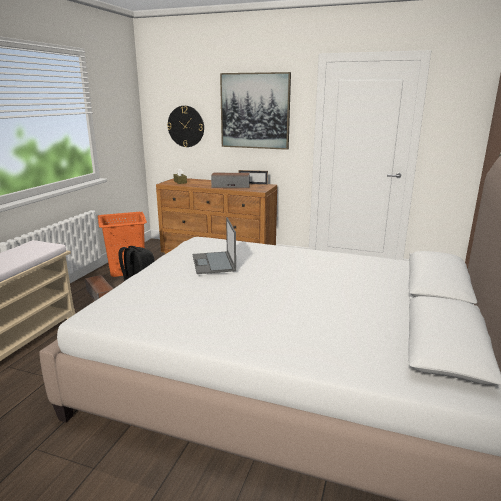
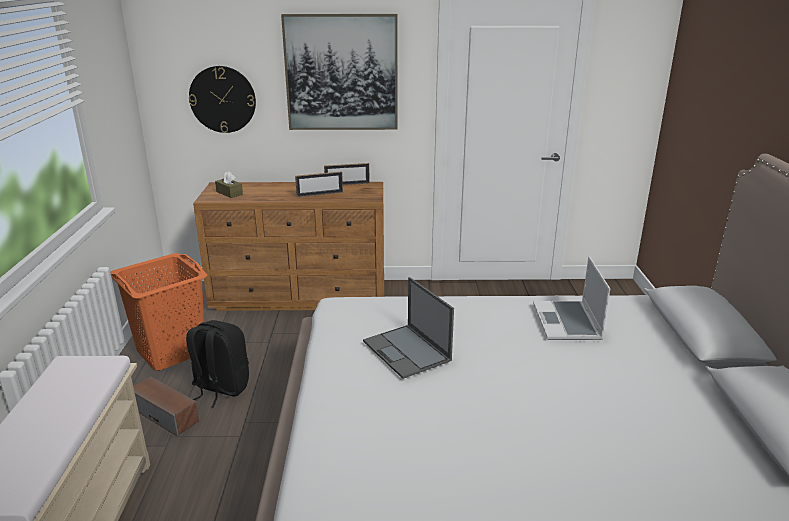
camera: 20 degrees left, 5 degrees up
(231, 186) = (320, 194): speaker -> picture frame
(337, 266) = (567, 323): none -> laptop

